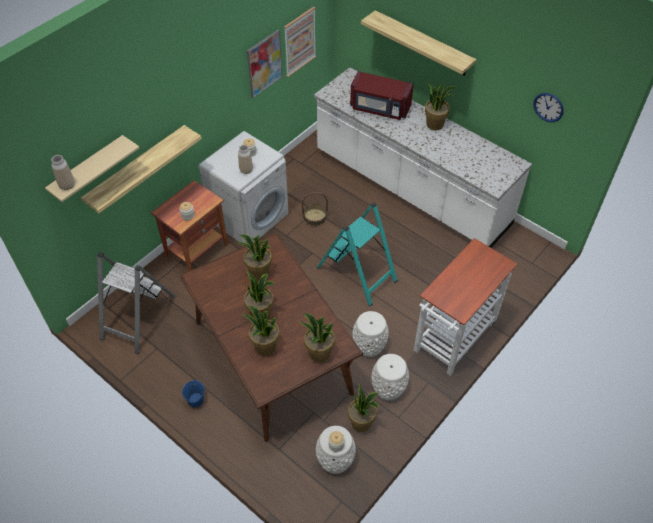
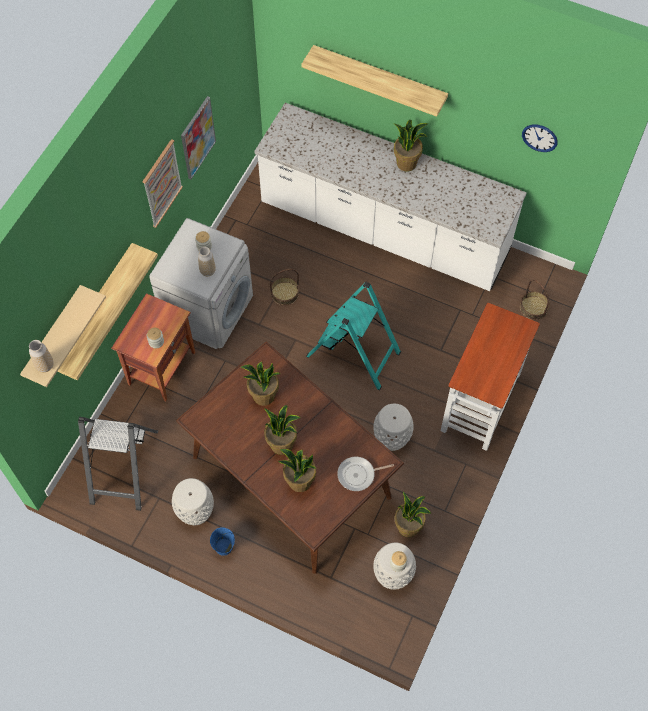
camera: 15 degrees left, 10 degrees up
(299, 41) = (227, 95): picture -> picture (161, 183)
(319, 353) = (358, 475): potted plant -> frying pan
(380, 108) = (337, 154): red microwave -> none
(388, 388) = (425, 481): white stool -> white stool (195, 511)
(522, 271) = (533, 308): none -> basket

